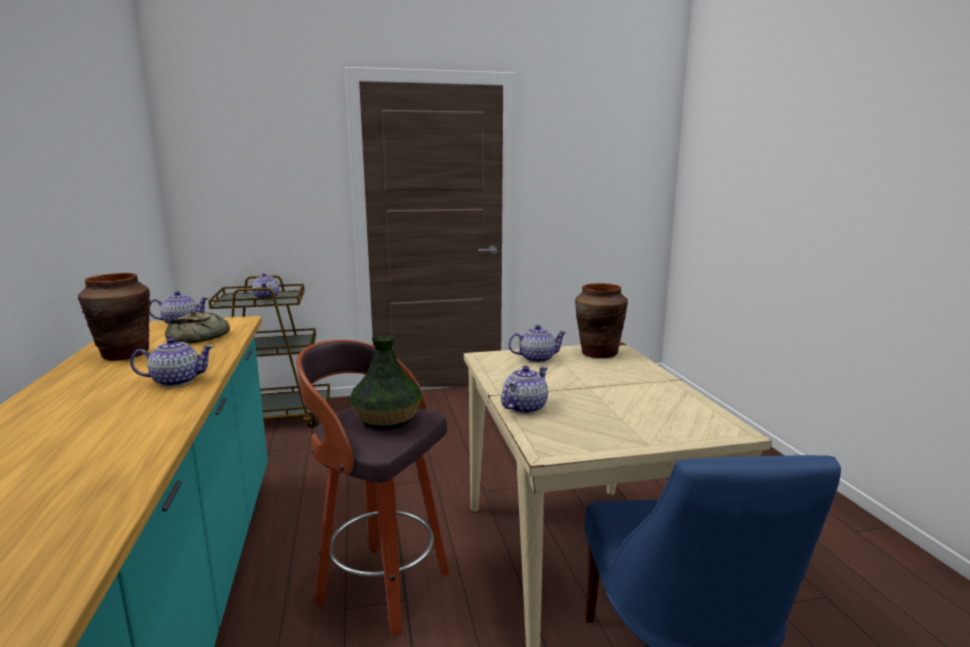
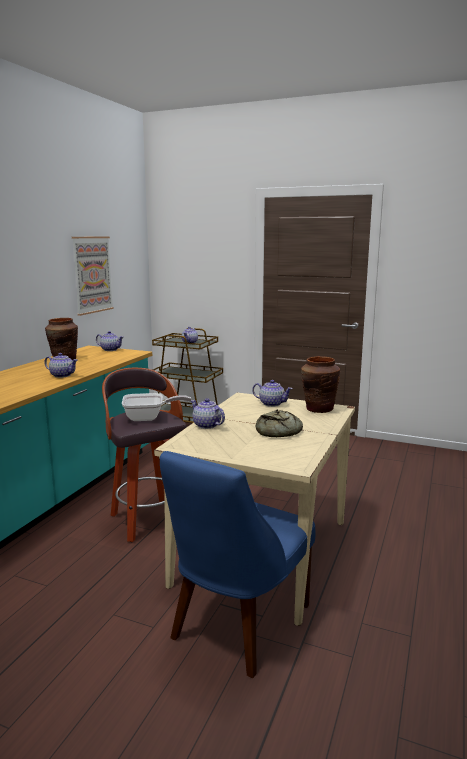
camera: 35 degrees right, 0 degrees up
(104, 195) = (92, 274): none -> picture
(198, 337) = (104, 358): bread -> bread (278, 431)
(388, 420) = (148, 418): vase -> frying pan
(524, 407) = (207, 425): teapot -> teapot turned 120 degrees counterclockwise

